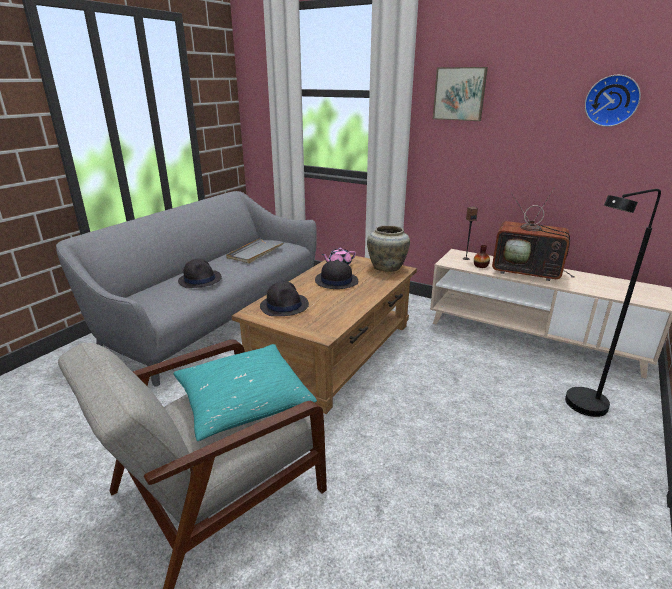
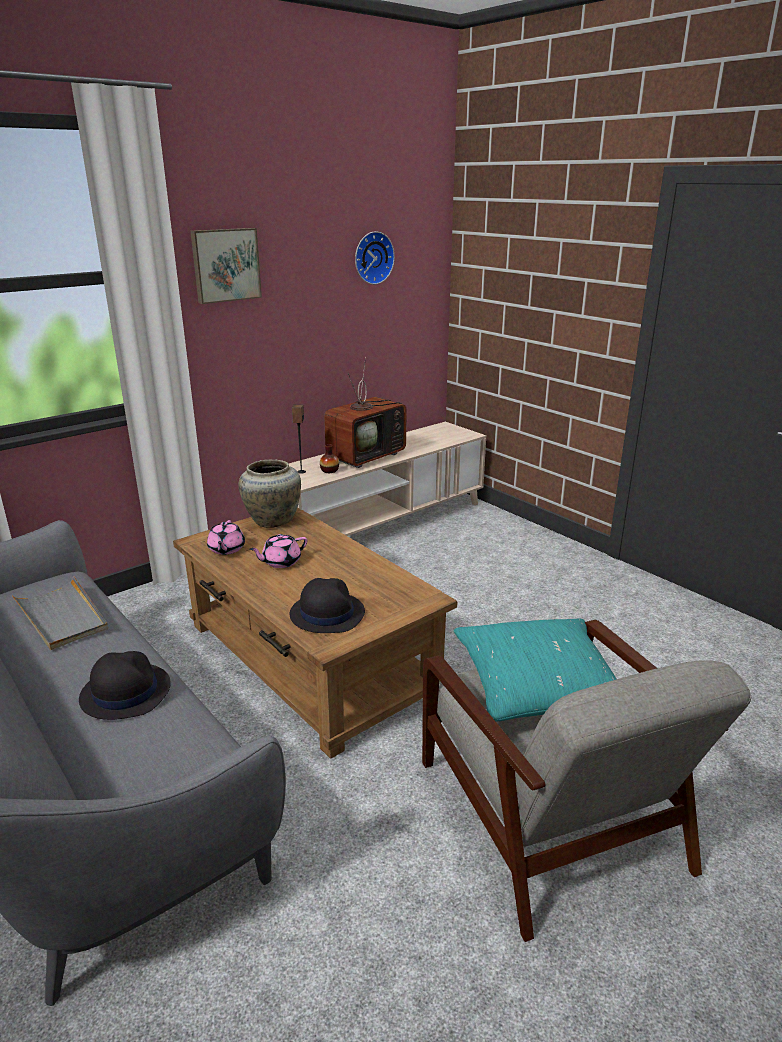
camera: 70 degrees left, 0 degrees up
(336, 281) = (280, 562): black hat -> pink teapot
(580, 408) = (502, 546): black floor lamp -> none

